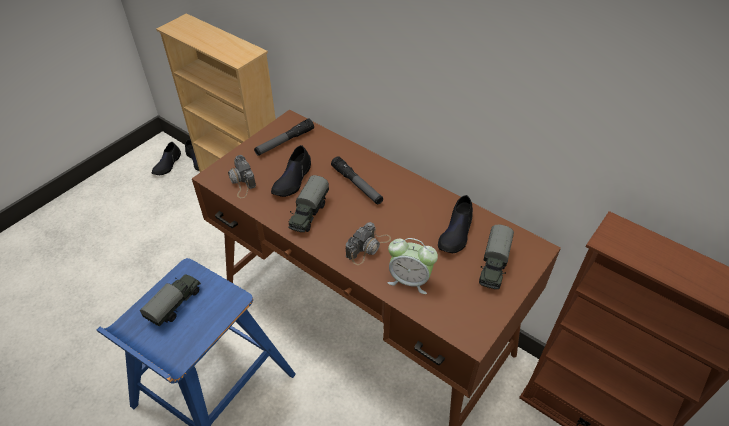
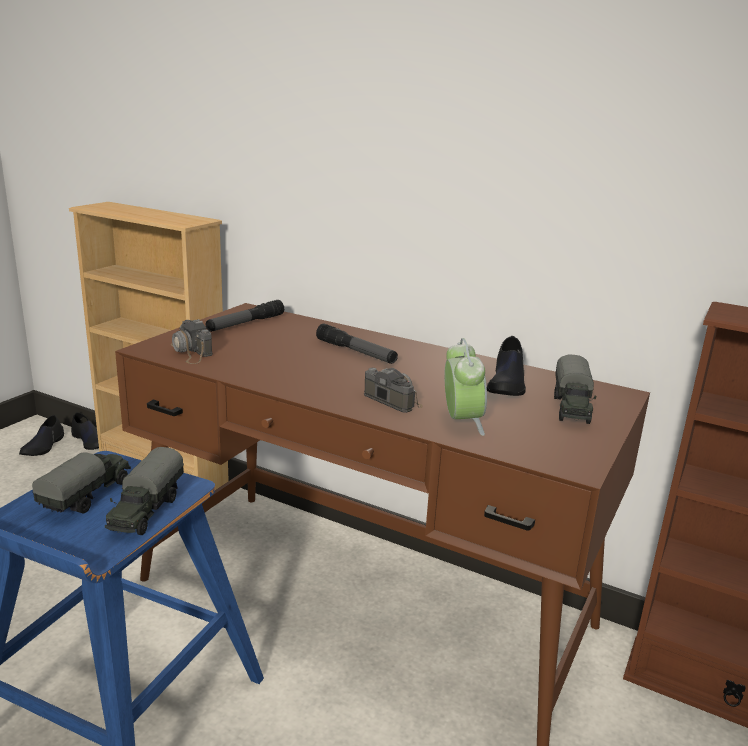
camera: 10 degrees left, 25 degrees down
(292, 180) = (264, 349): black shoe -> none
(308, 214) = (295, 374): toy truck -> toy truck (146, 511)
(368, 247) = (390, 397): camera -> camera turned 75 degrees counterclockwise
(409, 280) = (461, 422): alarm clock -> alarm clock turned 105 degrees counterclockwise

